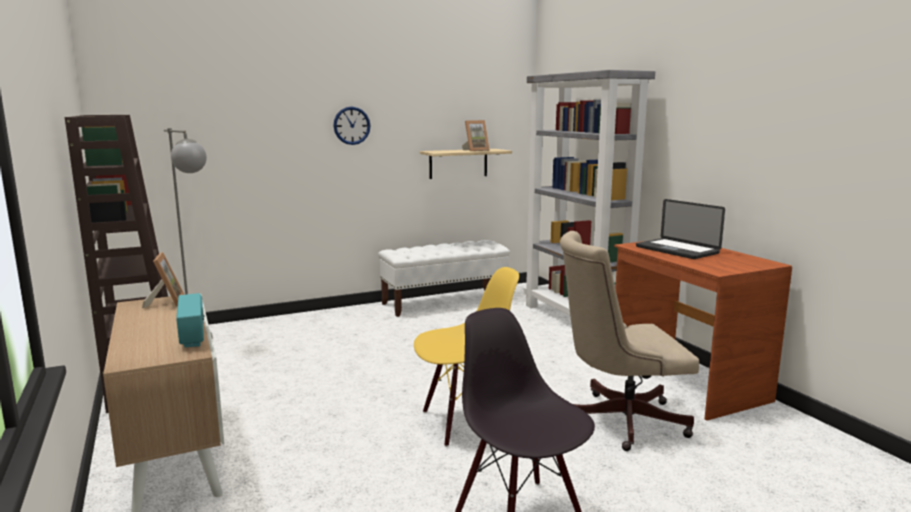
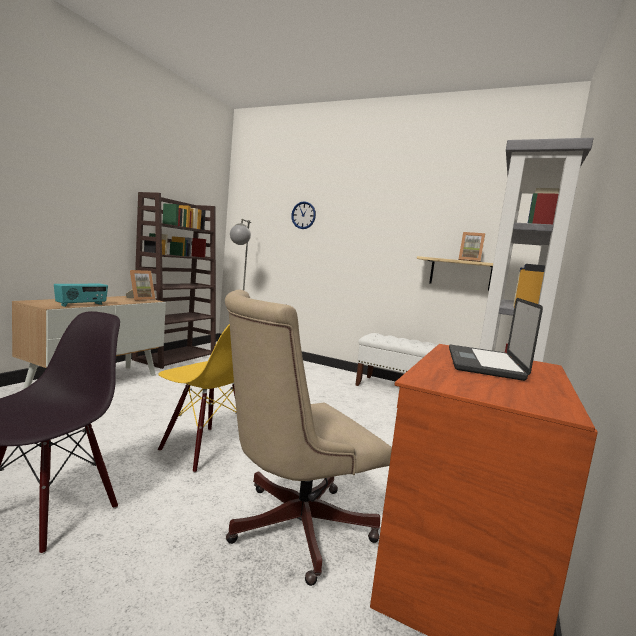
camera: 50 degrees right, 5 degrees down
(351, 125) = (370, 231): wall clock -> wall clock (303, 215)
(618, 420) = (290, 527): beige office chair -> beige office chair turned 75 degrees counterclockwise

